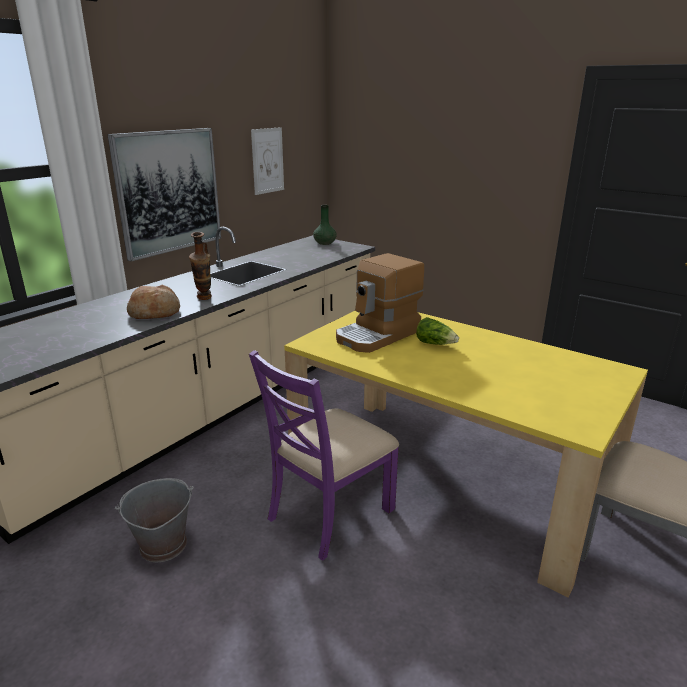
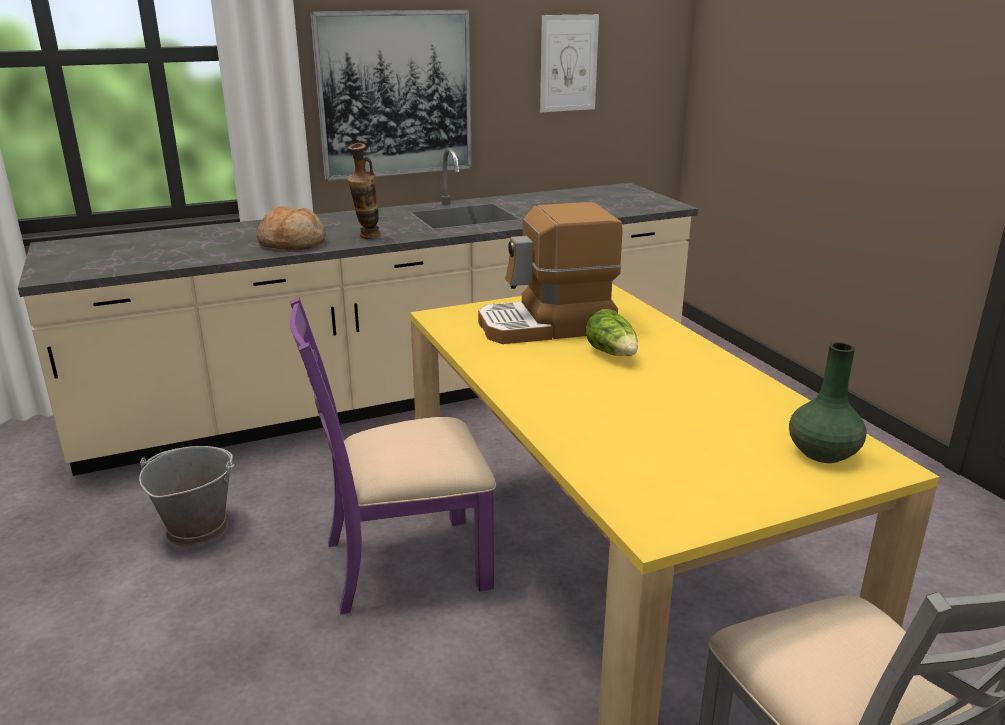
camera: 30 degrees right, 0 degrees up
(324, 243) = (629, 194): green vase -> green vase (821, 453)

